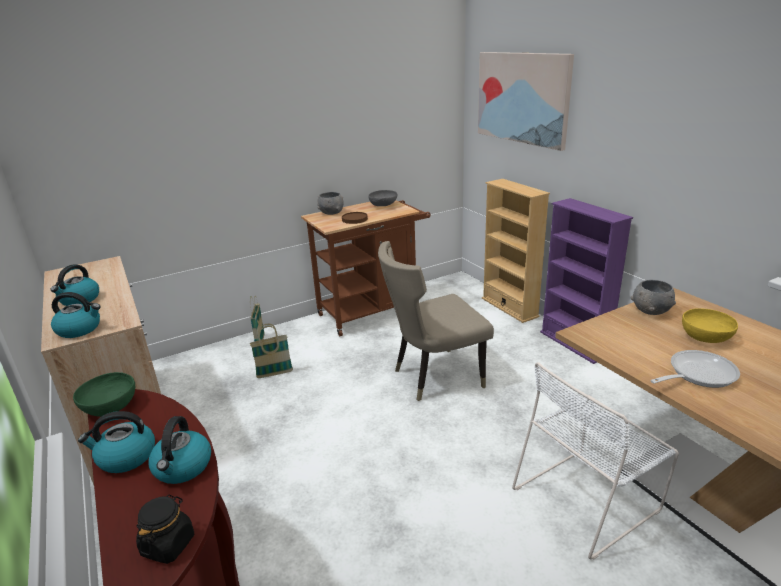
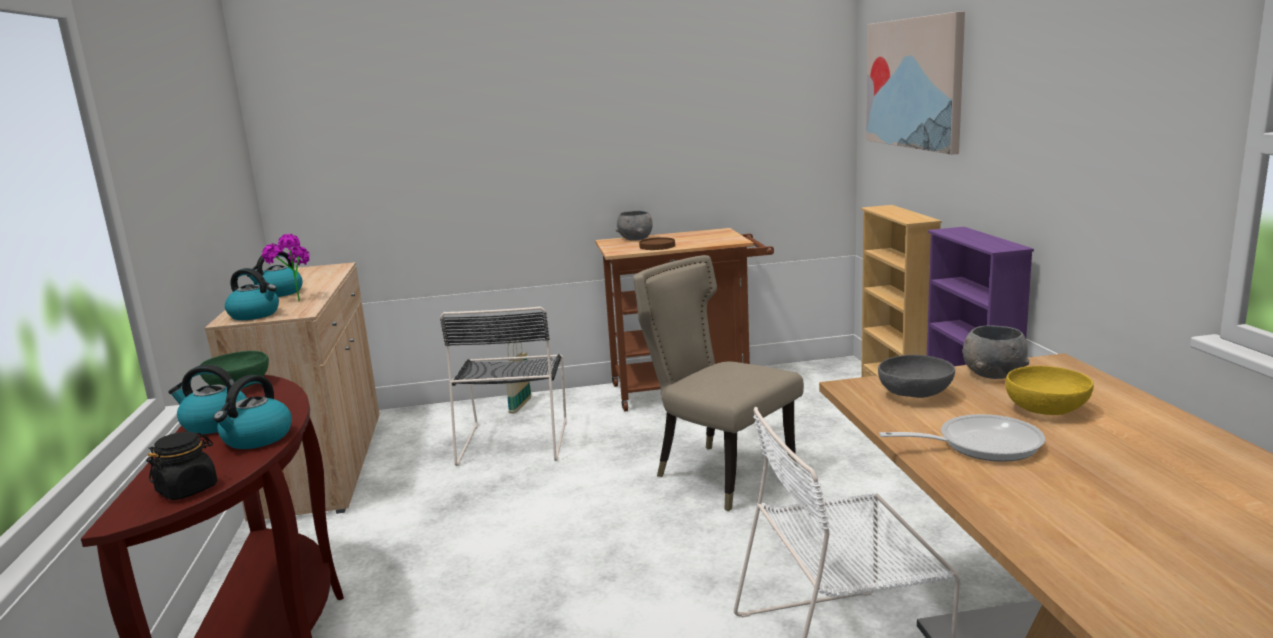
camera: 20 degrees right, 10 degrees down
(103, 307) = (294, 300): none -> potted plant
(274, 374) = (514, 440): basket -> black chair
(383, 206) = (711, 235): grey bowl -> grey bowl (915, 395)
(433, 377) = (718, 472): beige chair -> beige chair turned 45 degrees clockwise

